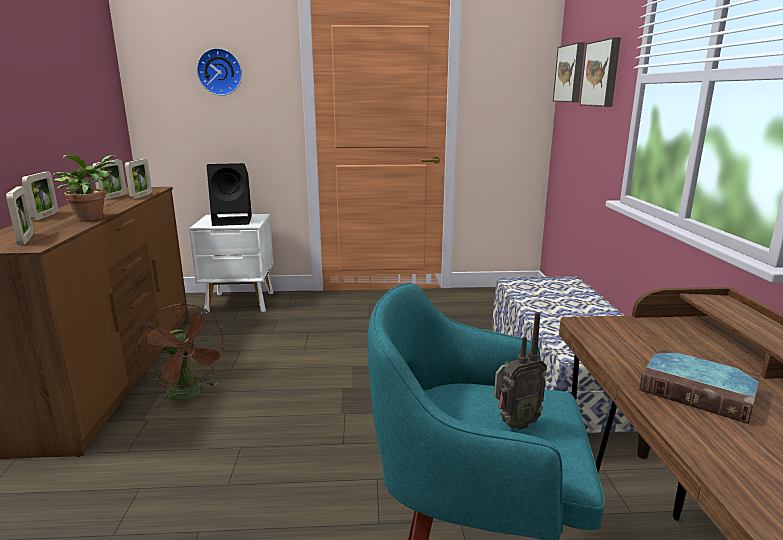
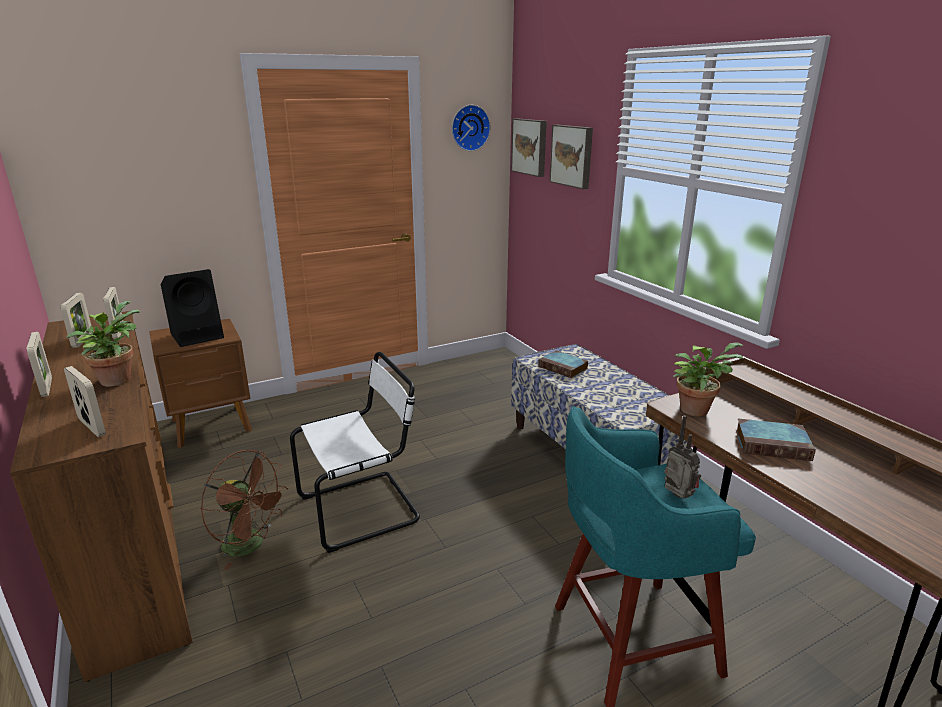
camera: 25 degrees left, 5 degrees up
(220, 72) = (151, 158): wall clock -> wall clock (469, 128)
(241, 303) = (213, 426): white nightstand -> brown nightstand
(299, 390) = (363, 508): none -> white chair
(514, 424) = (676, 497): radio -> radio turned 75 degrees counterclockwise
(543, 294) = (564, 368): none -> book
(621, 334) = (696, 409): none -> potted plant

